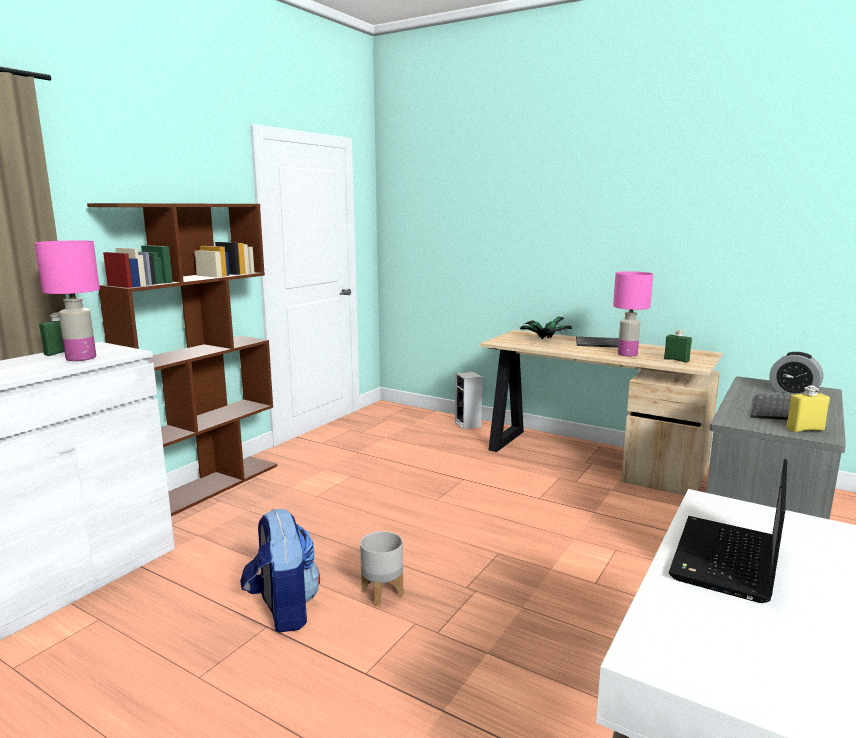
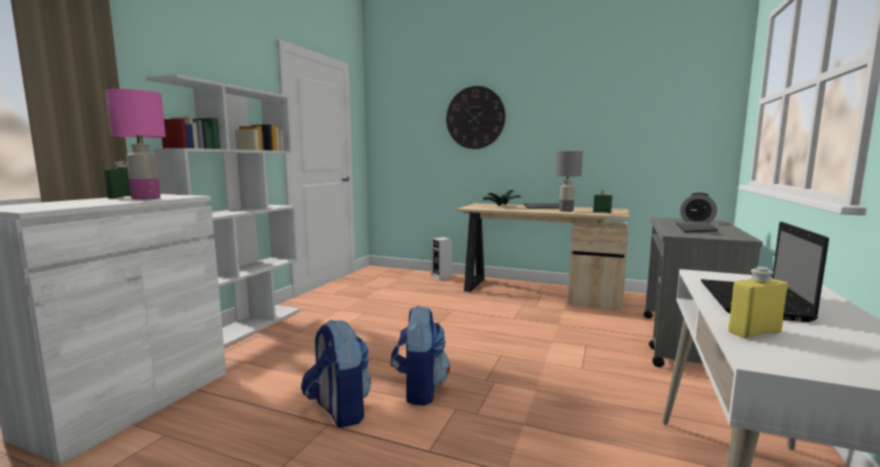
camera: 10 degrees left, 5 degrees down
(208, 486) = (245, 327): brown bookcase -> white bookcase
(382, 592) = (419, 389): grey planter -> backpack
(518, 213) = (475, 118): none -> wall clock
(628, 354) = (566, 211): pink table lamp -> grey table lamp
(805, 429) = (727, 236): yellow bottle -> yellow bottle (754, 332)

